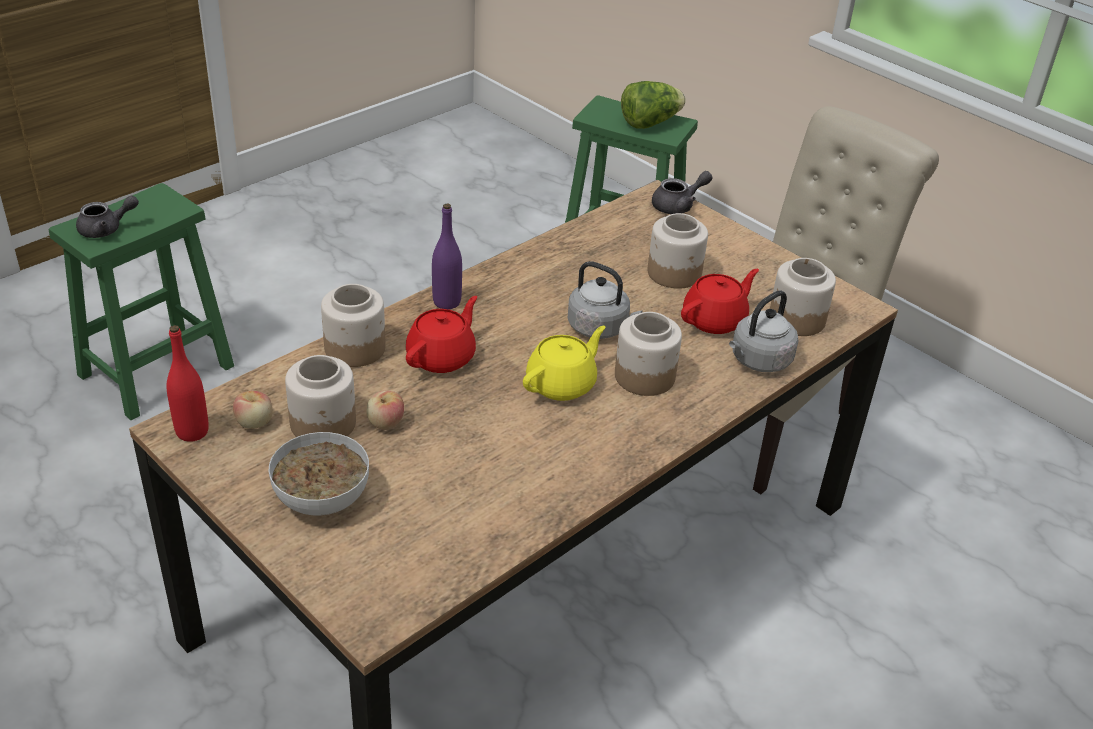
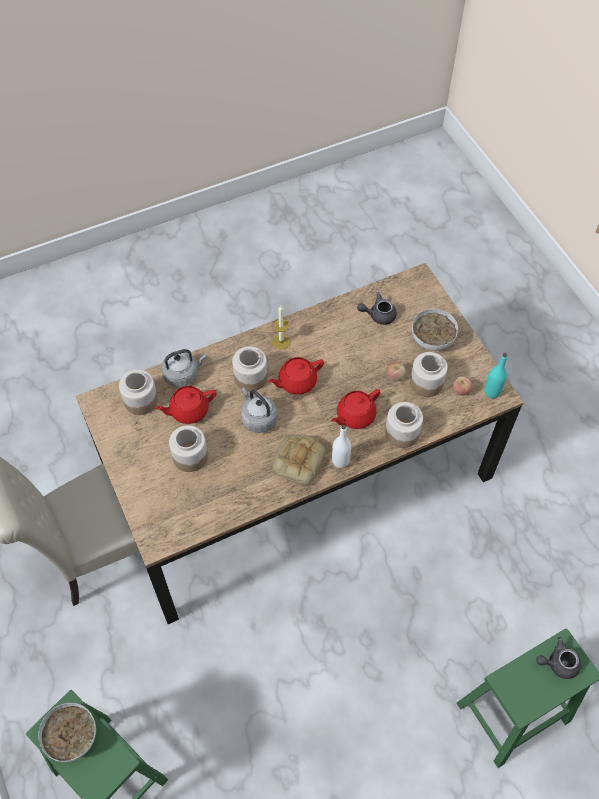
camera: 160 degrees left, 20 degrees up
(192, 432) = (492, 392): red bottle -> turquoise bottle
(447, 302) = (340, 461): purple bottle -> white bottle
(512, 293) = (298, 460): none -> bread
(562, 384) = (296, 382): yellow teapot -> red teapot
(621, 438) = (281, 341): none -> candle
(649, 123) = (72, 737): lettuce -> bowl
(678, 206) = (148, 527): grey teapot -> grey teapot (378, 315)

